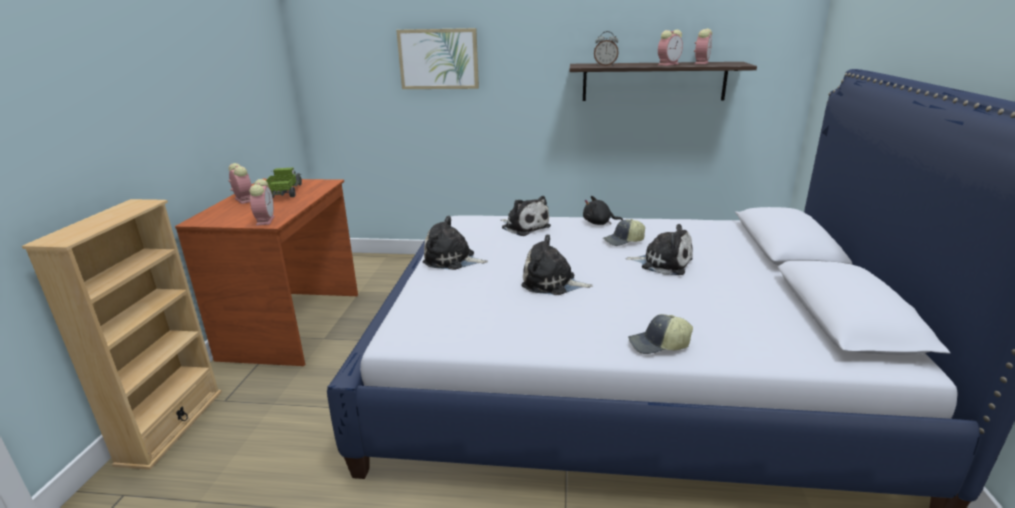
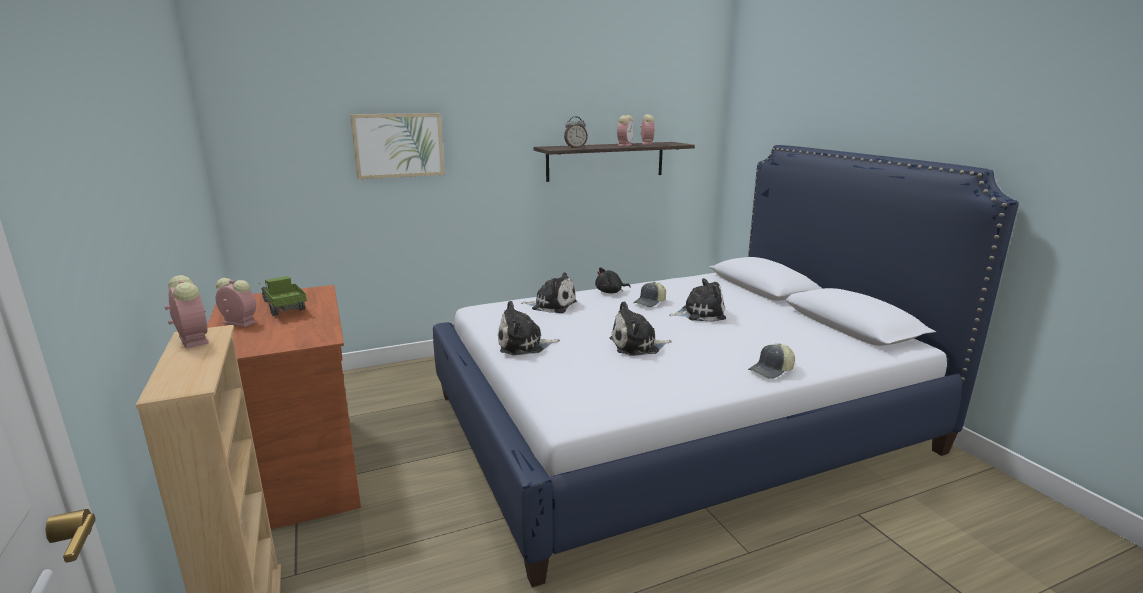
camera: 30 degrees left, 5 degrees down
(265, 220) = (312, 337): alarm clock -> alarm clock (192, 339)

